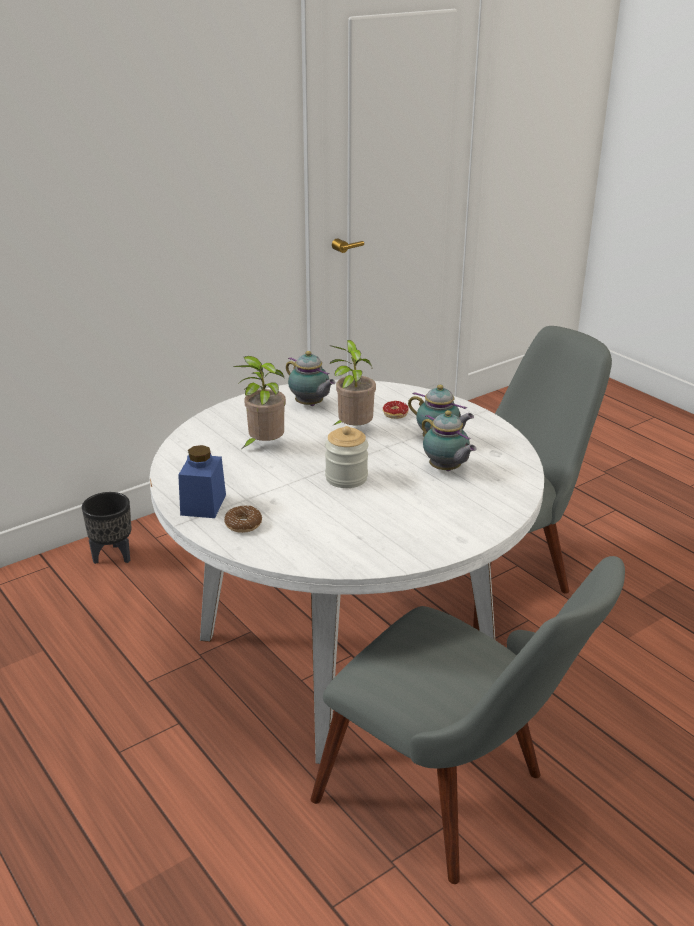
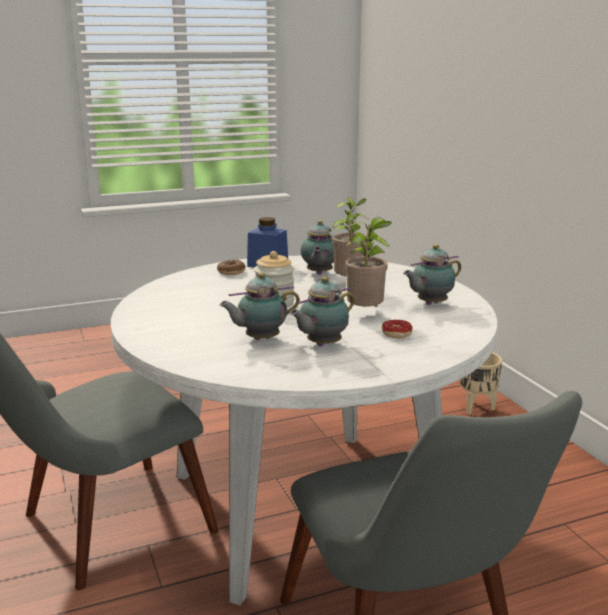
camera: 105 degrees right, 10 degrees down
(113, 557) = (476, 408): black planter -> beige planter
(232, 467) = (319, 274): none -> teapot

